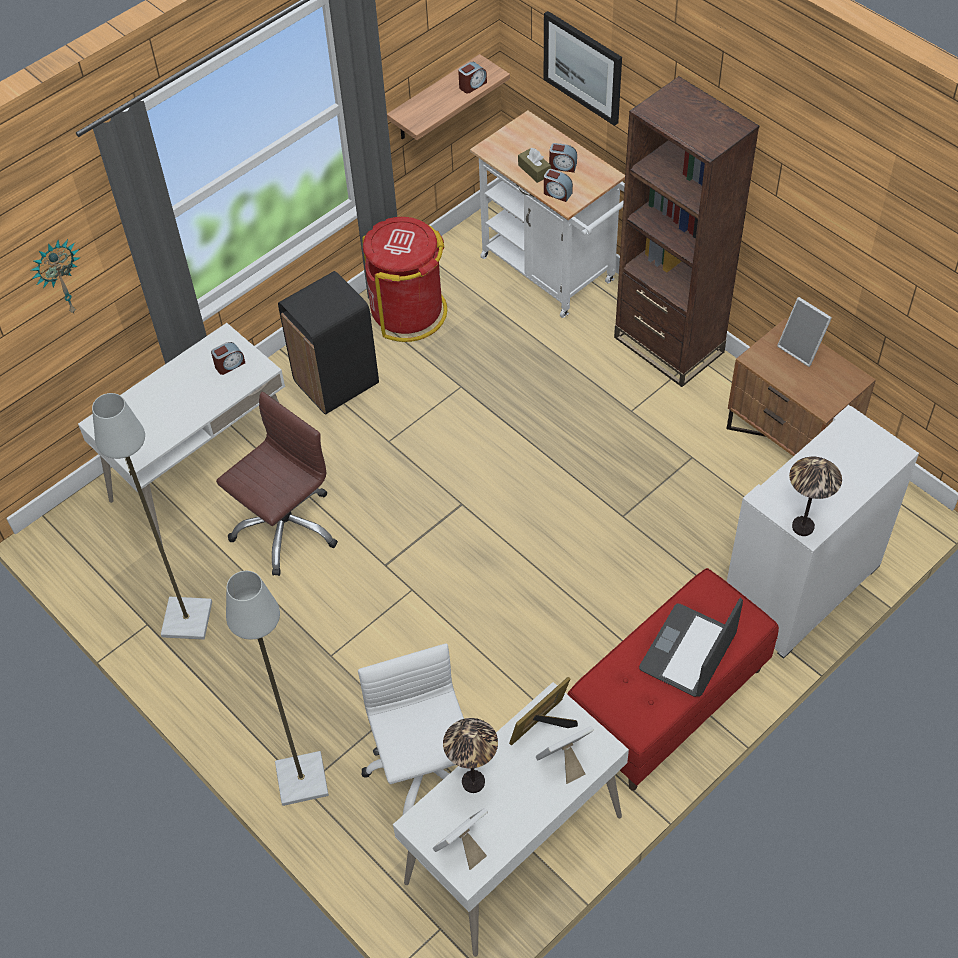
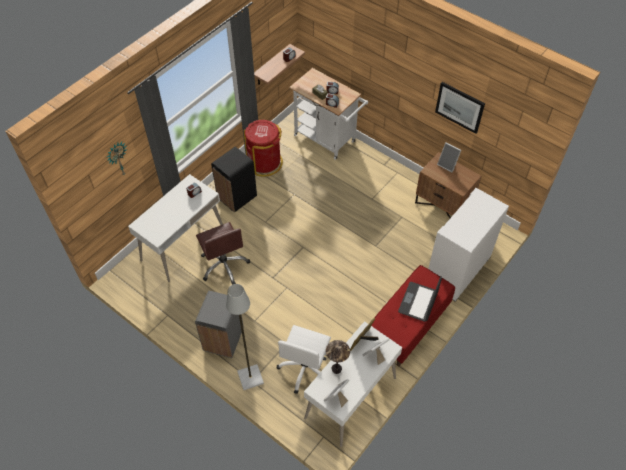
camera: 10 degrees left, 0 degrees up
(188, 620) = (186, 311): grey floor lamp -> none
(258, 690) = (224, 339): none -> grey trash can
(285, 527) = (224, 265): brown office chair -> brown office chair turned 120 degrees clockwise
(425, 773) = (305, 368): white office chair -> white office chair turned 135 degrees counterclockwise
(583, 67) = (339, 47): picture -> picture (459, 107)
(668, 345) = (384, 168): brown bookcase -> none
(802, 526) = (464, 242): table lamp -> none

